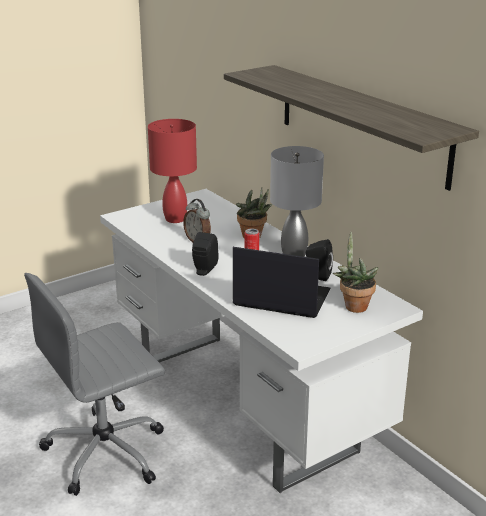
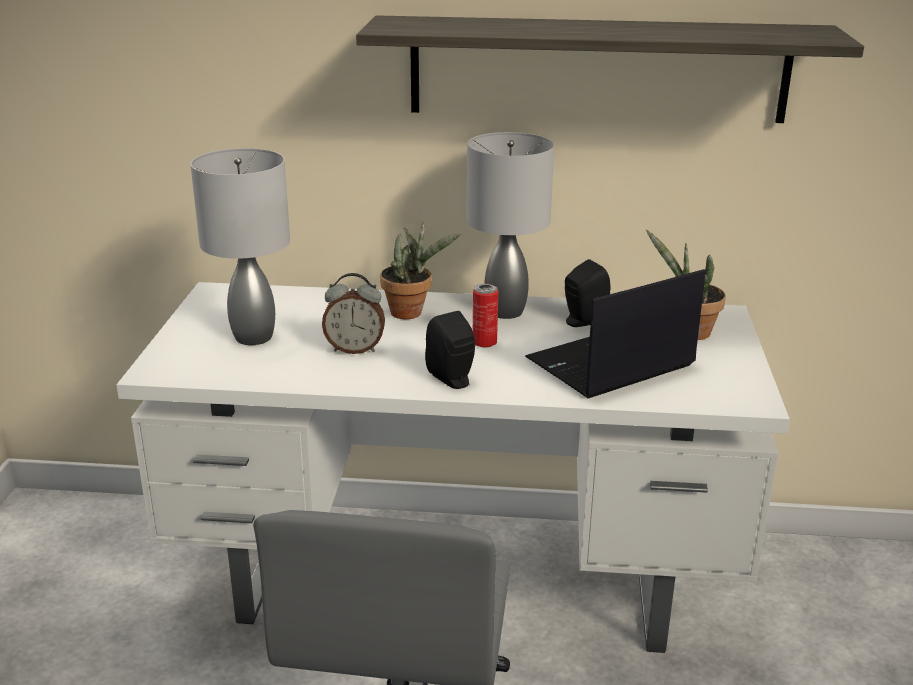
camera: 50 degrees left, 0 degrees up
(175, 219) = (254, 337): red table lamp -> grey table lamp

